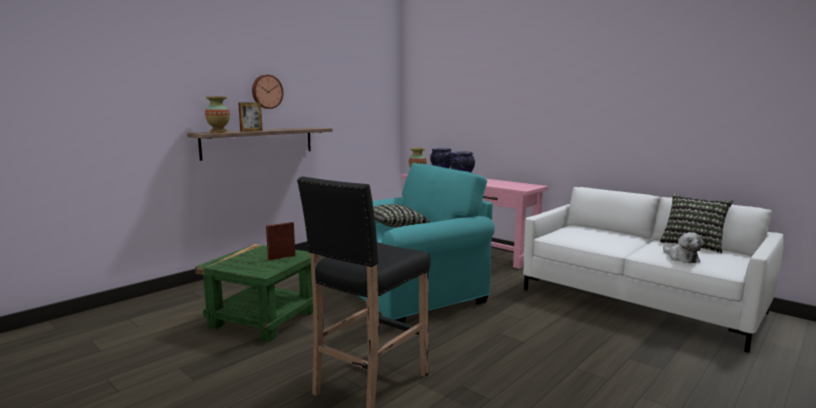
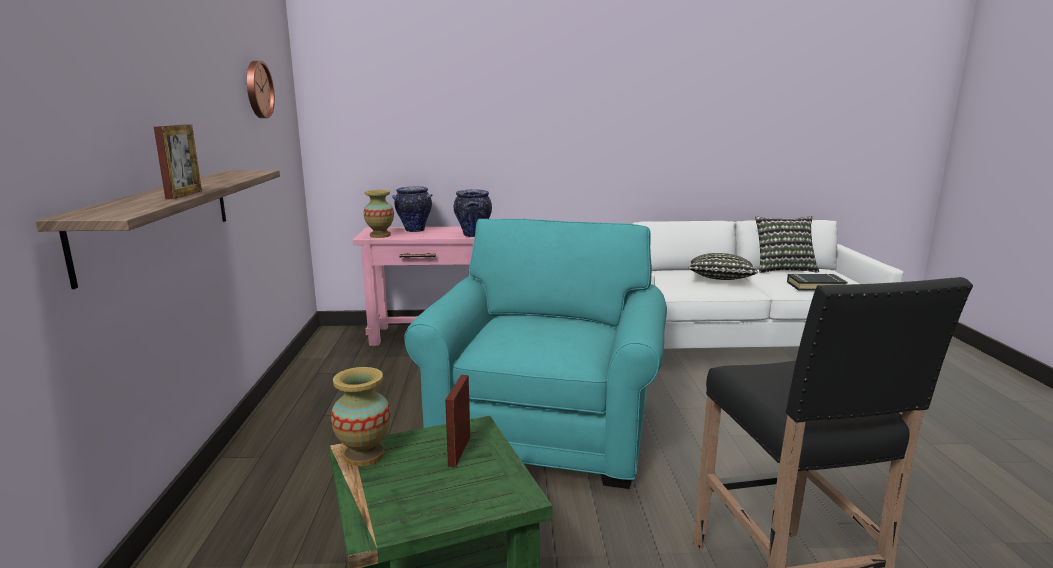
camera: 45 degrees left, 5 degrees up
(218, 132) = (123, 207): vase -> vase (364, 455)
(266, 91) = (155, 97): wall clock -> wall clock (257, 89)
(394, 227) = (536, 331): pillow -> pillow (720, 280)
(681, 258) = (815, 286): plush toy -> black book

